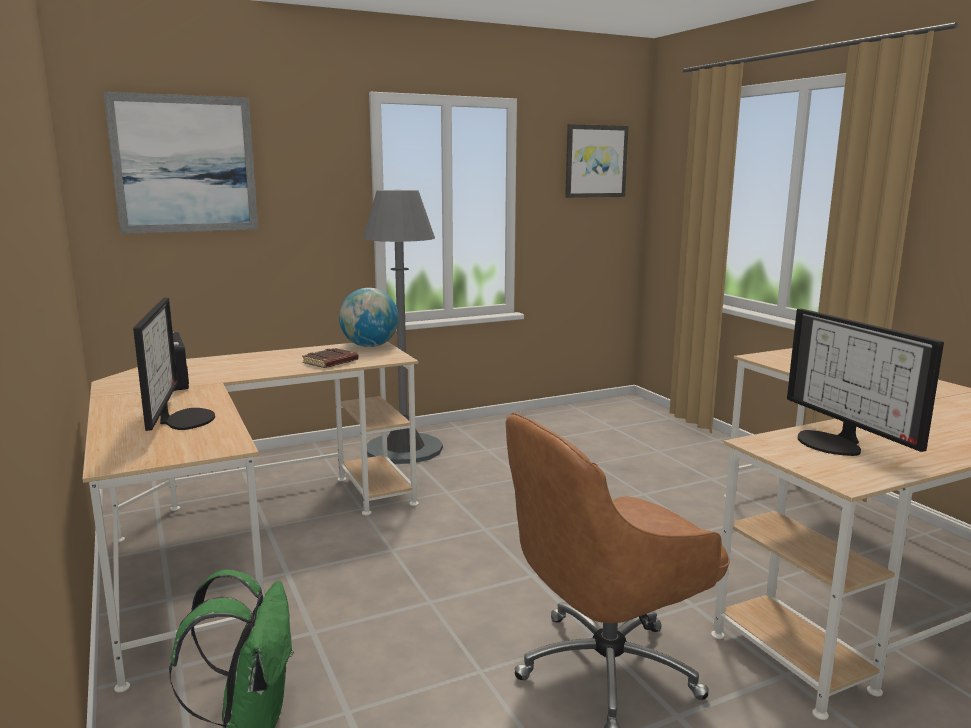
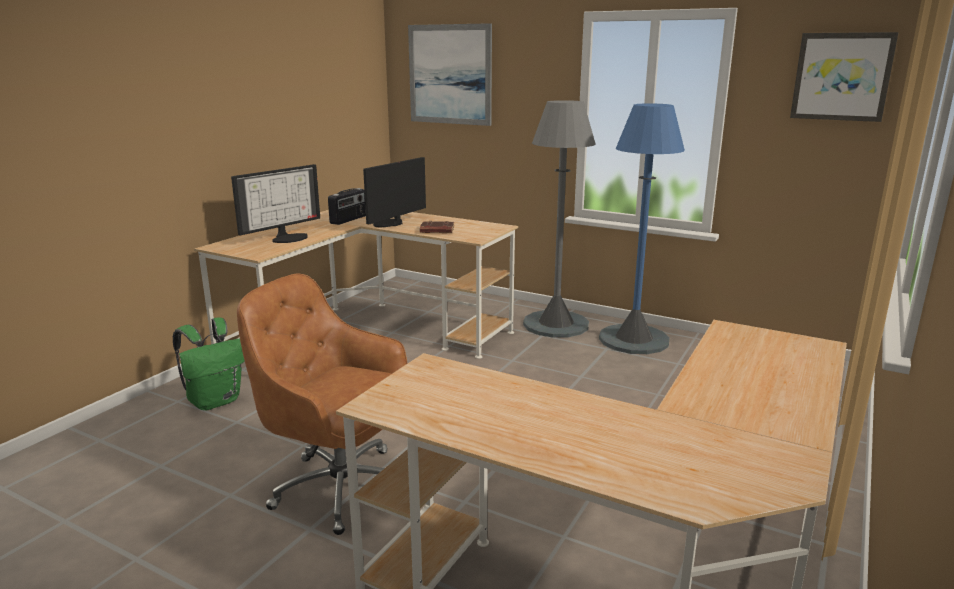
camera: 55 degrees right, 5 degrees up
(370, 346) = (491, 227): globe -> none
(487, 435) = (633, 339): none -> blue floor lamp
(835, 443) = (471, 391): monitor -> monitor (390, 224)

